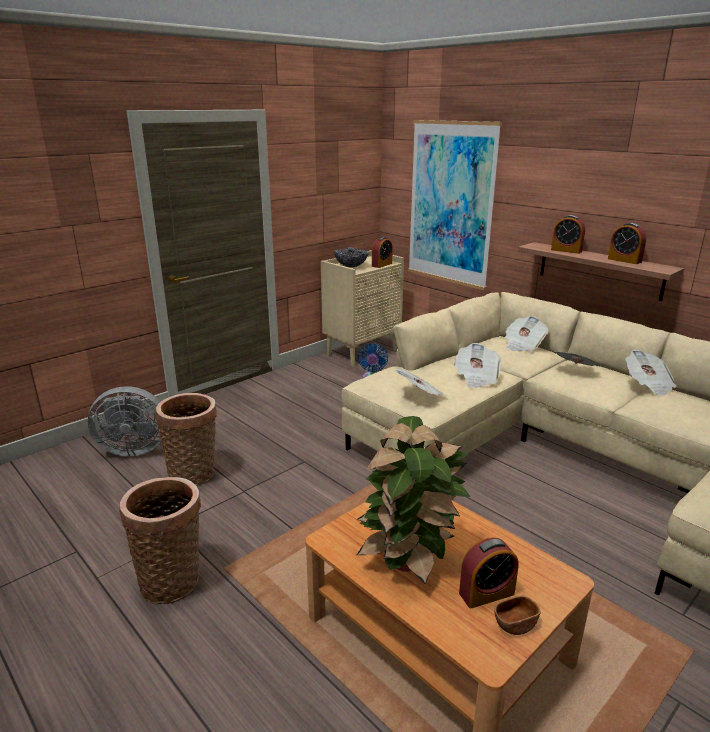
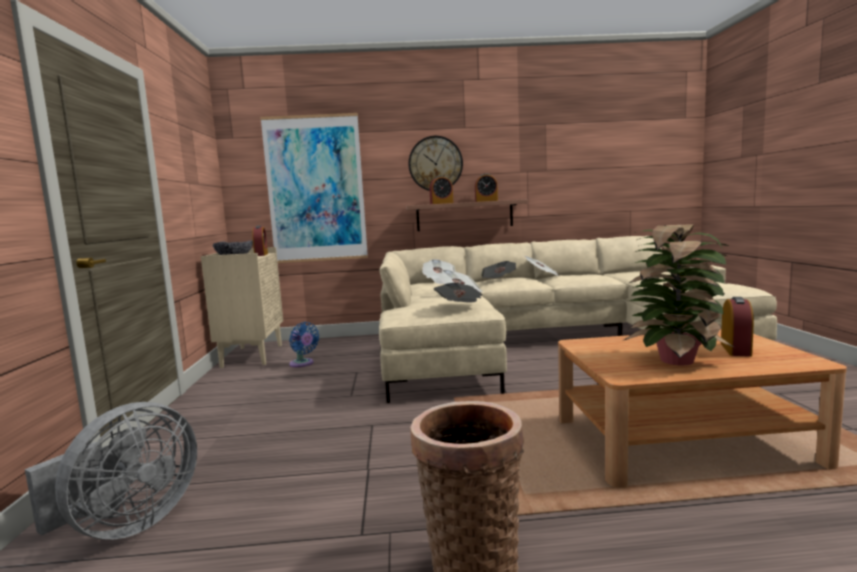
camera: 50 degrees left, 15 degrees down
(194, 474) = (280, 491): basket -> none
(515, 624) = (775, 350): brown bowl -> none
(577, 196) = (435, 164): none -> wall clock

